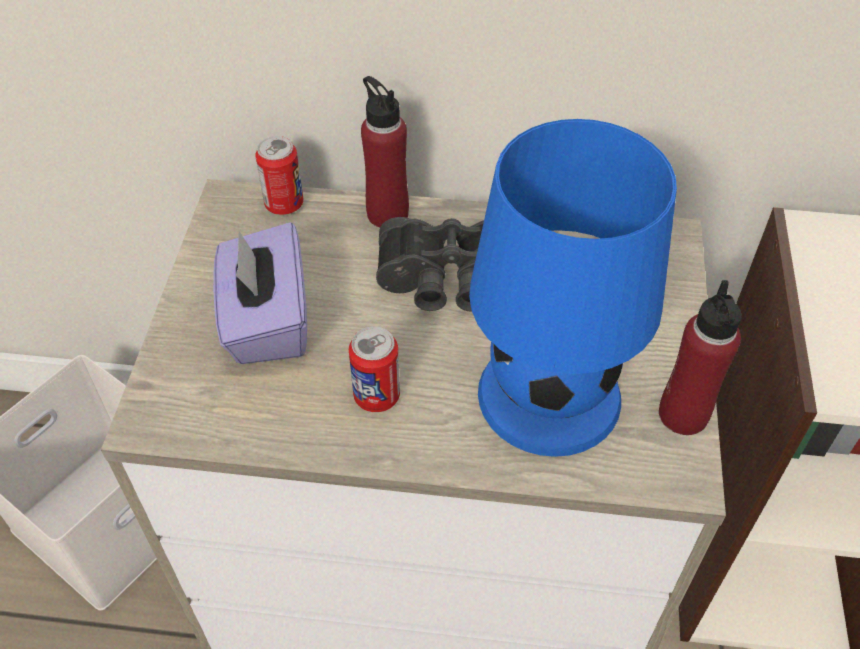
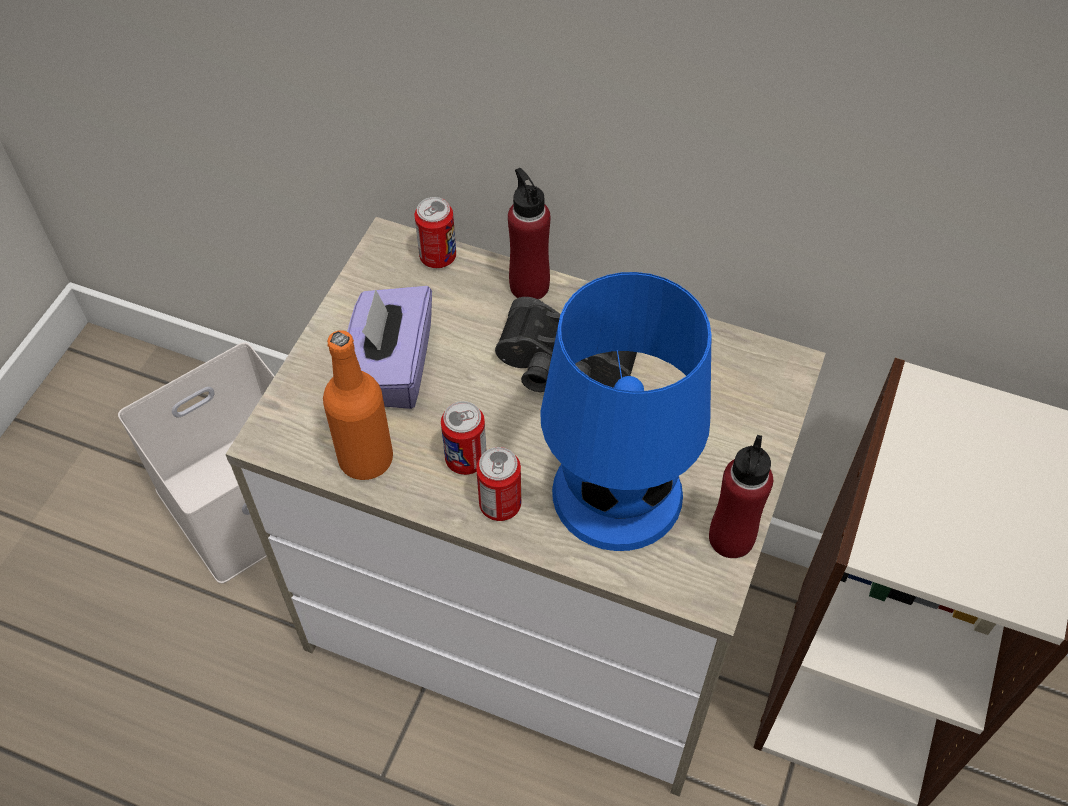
camera: 15 degrees right, 5 degrees up
(265, 419) = (366, 459): none -> orange bottle
(429, 435) = (500, 504): none -> can

